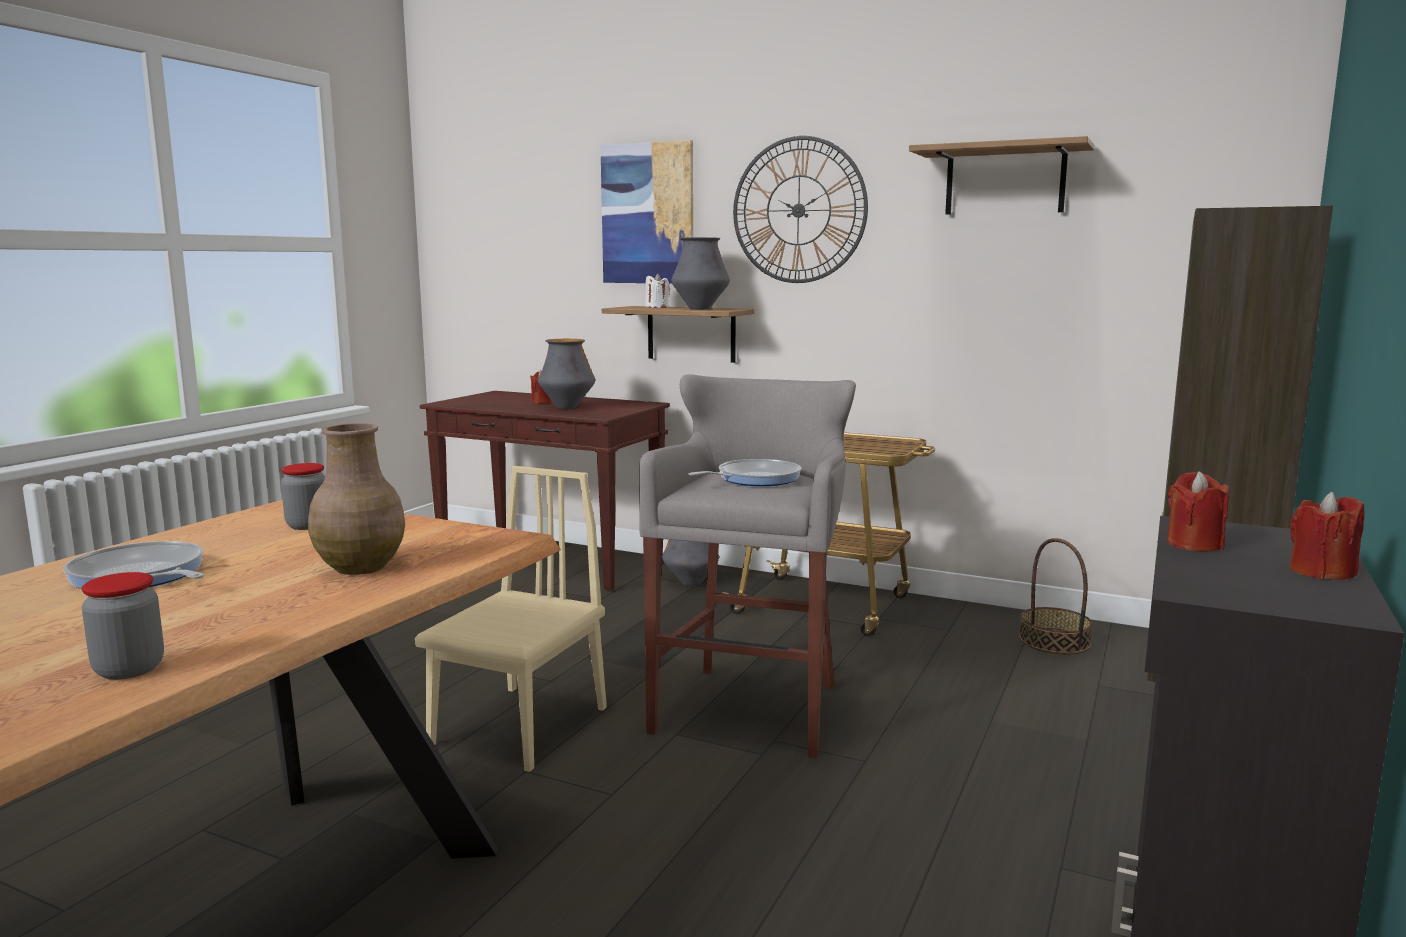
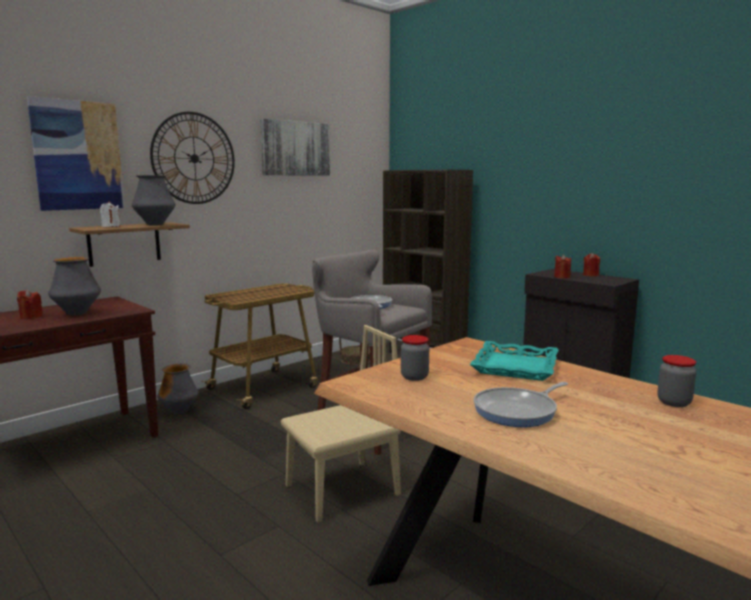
camera: 70 degrees left, 0 degrees up
(362, 567) = (514, 366): brown vase -> turquoise tray
(520, 726) = (342, 490): beige chair -> beige chair turned 105 degrees clockwise
(1005, 181) = (295, 148): shelf -> picture

